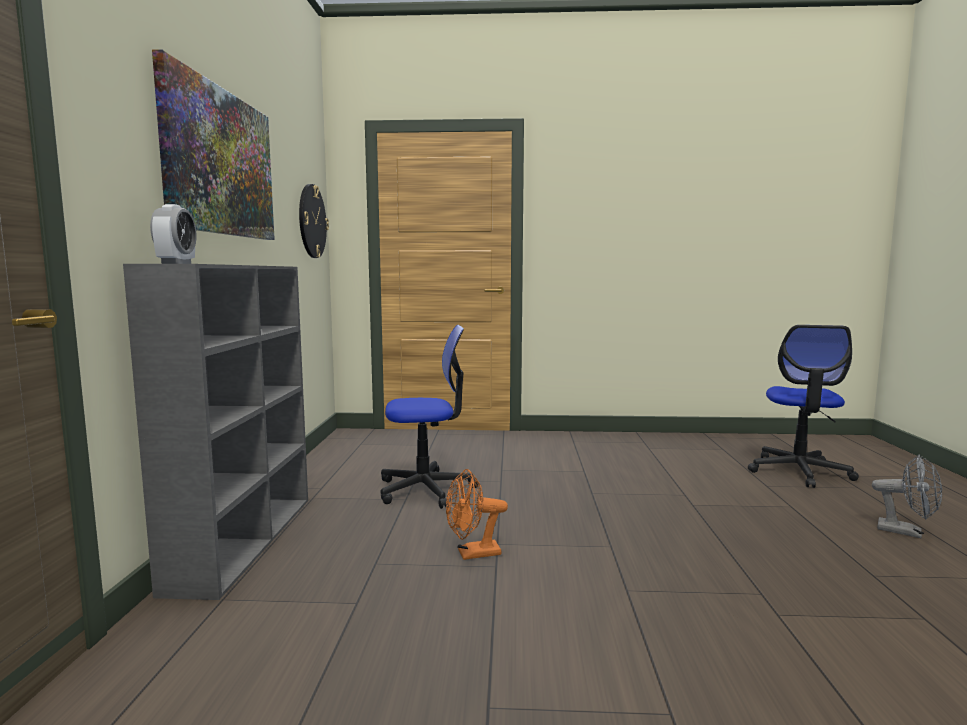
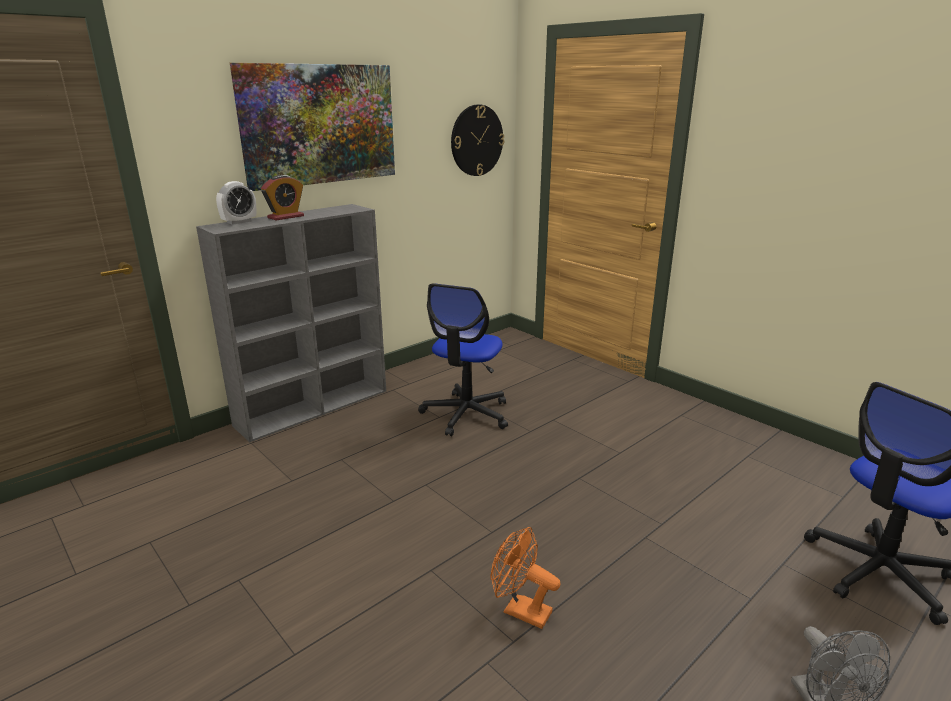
camera: 45 degrees right, 15 degrees up
(220, 264) = (285, 217): none -> alarm clock
(426, 489) = (466, 414): office chair -> office chair turned 75 degrees clockwise
(472, 554) = (398, 483): orange fan -> orange fan (520, 610)

